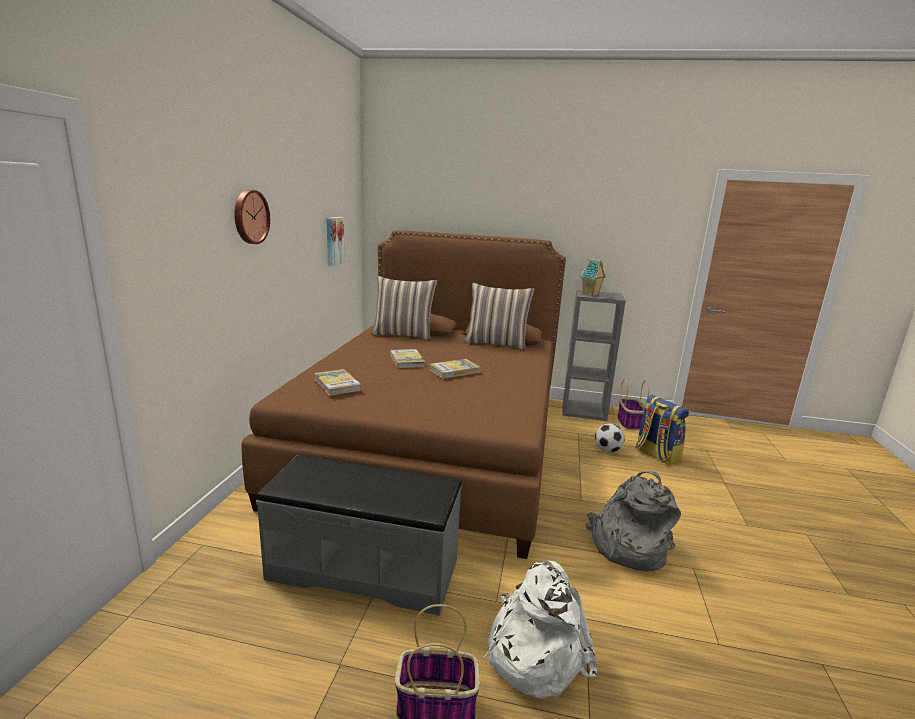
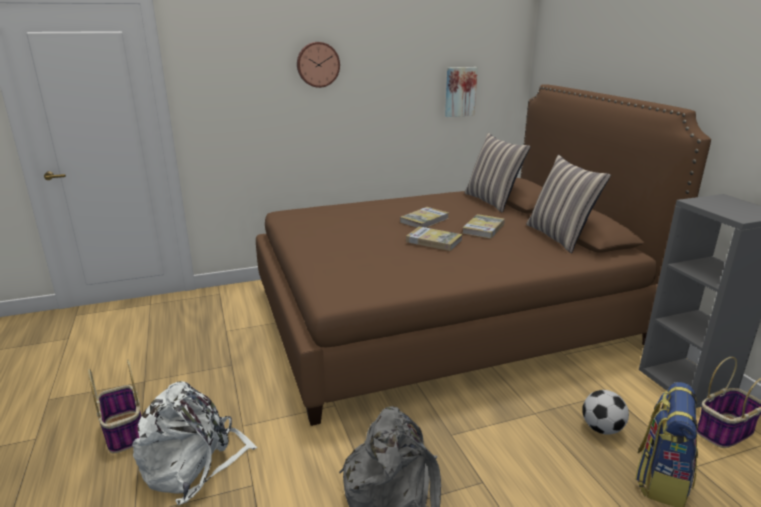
camera: 60 degrees right, 5 degrees up
(337, 384) = (327, 216): book -> book (483, 228)
(364, 568) = (238, 354): grey bench -> none
(590, 294) = (711, 203): toy house -> none

